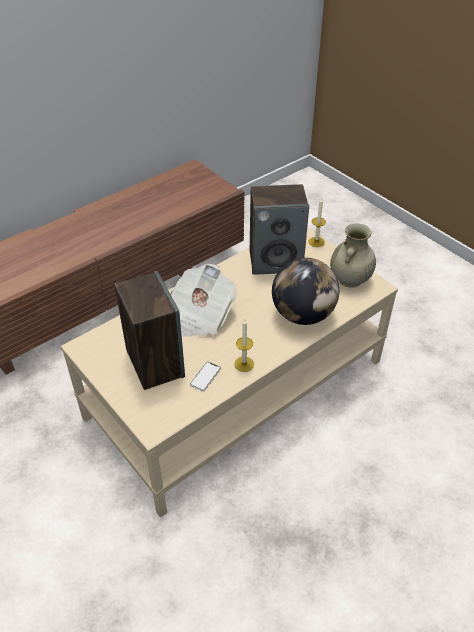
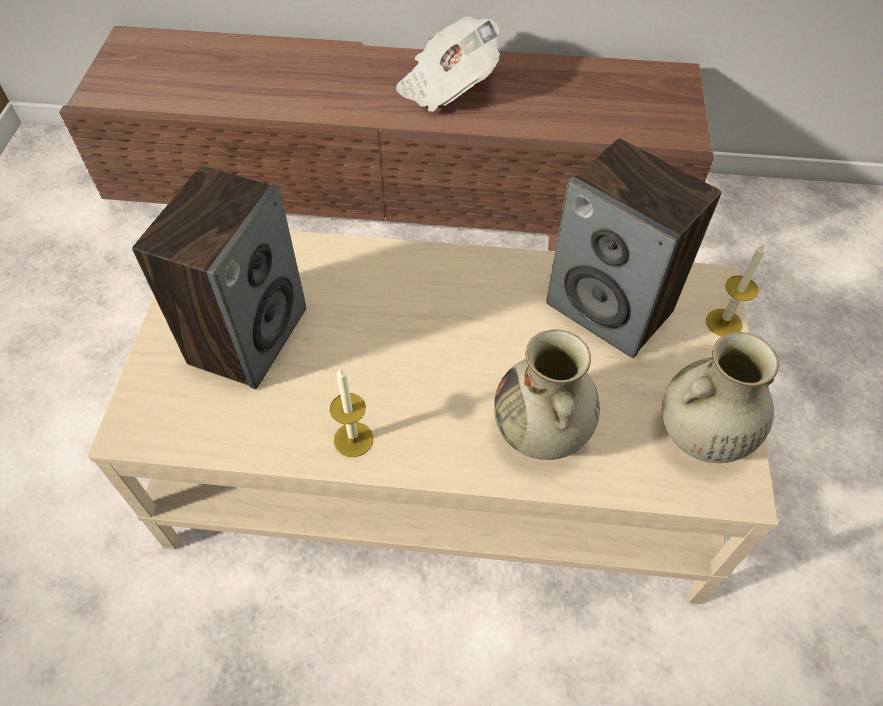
camera: 45 degrees right, 10 degrees up
(200, 315) = (391, 312): newspaper -> newspaper (447, 87)
(205, 376) = (281, 412): phone -> none
(303, 315) = (541, 433): globe -> beige vase

